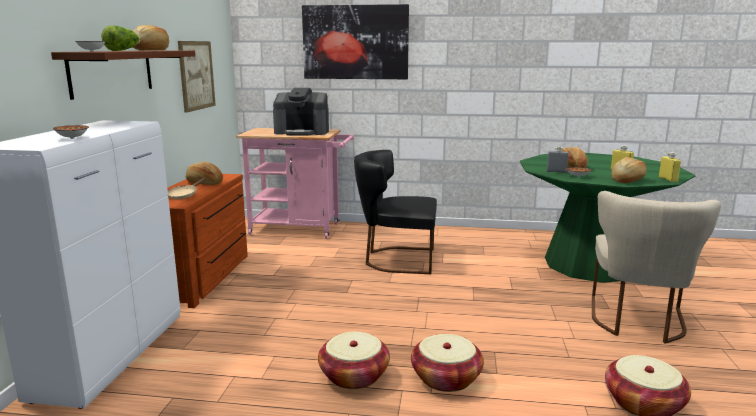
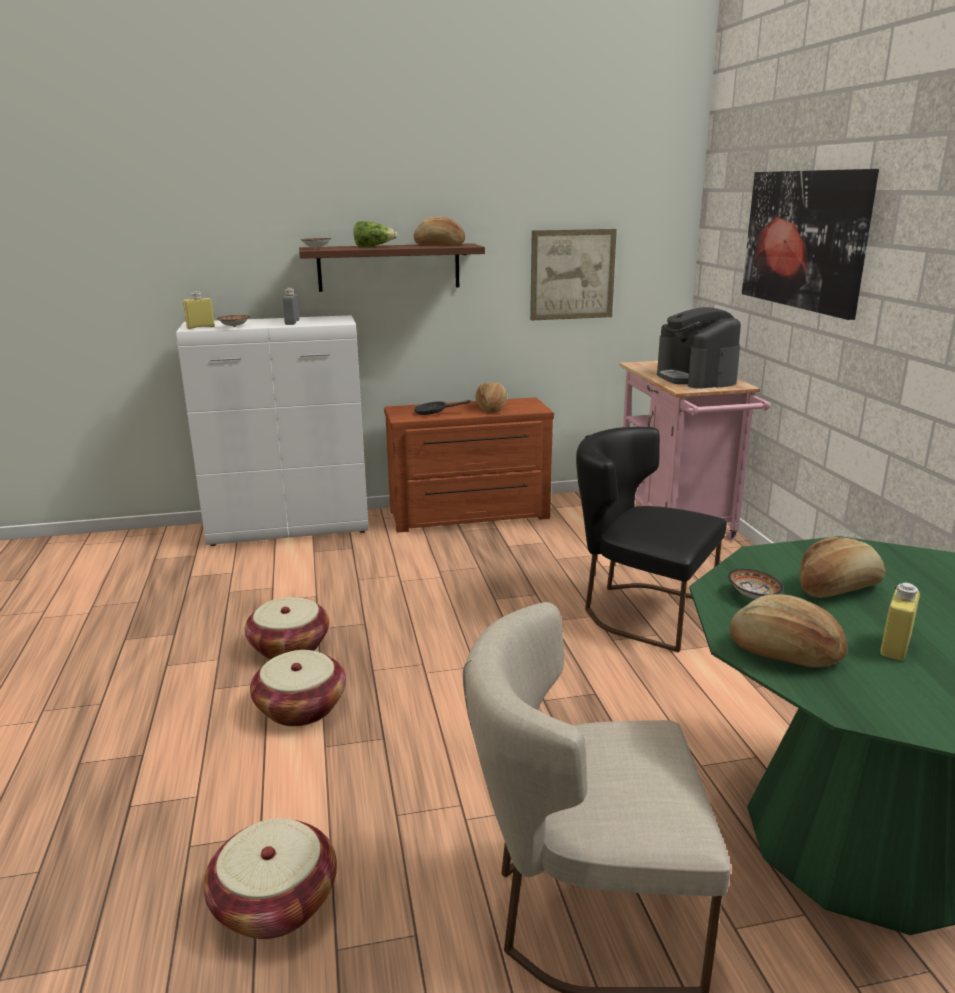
camera: 70 degrees right, 5 degrees up
(184, 195) = (434, 413): beige frying pan -> black frying pan
(396, 260) = (639, 611): black chair -> black chair turned 45 degrees counterclockwise
(556, 172) = (769, 574): grey bottle -> grey bottle (292, 322)
(668, 179) = (877, 712): yellow bottle -> yellow bottle (200, 327)

